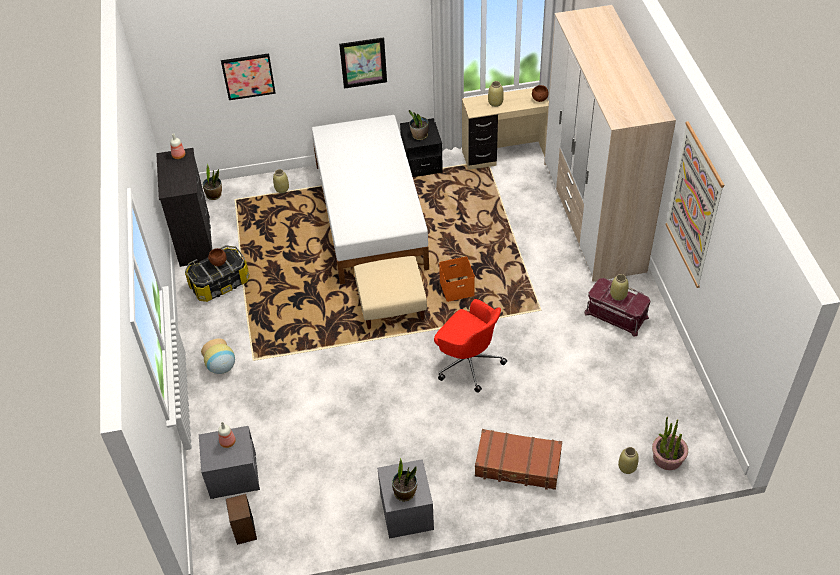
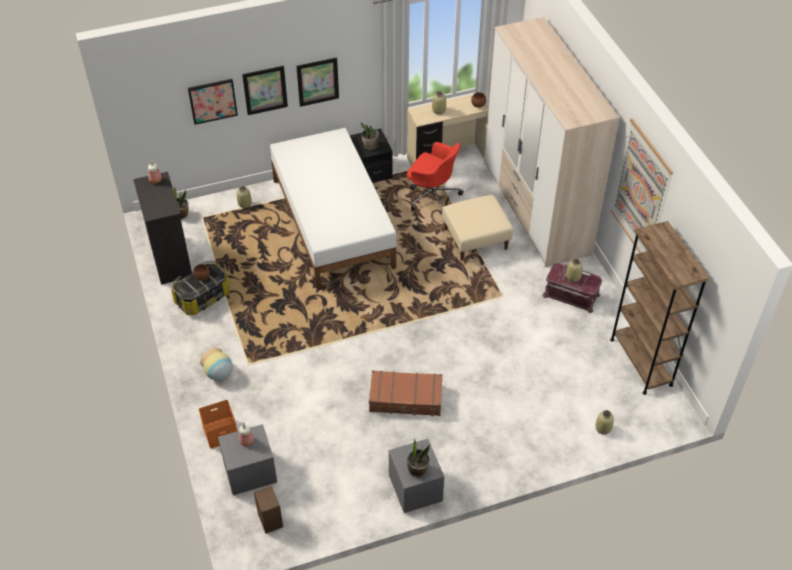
camera: 10 degrees left, 0 degrees up
(305, 68) = (265, 90): none -> picture
(391, 304) = (367, 303): beige ottoman -> beige ottoman (476, 239)
(457, 288) = (425, 283): orange storage box -> orange storage box (221, 431)
(468, 362) = (446, 349): red office chair -> red office chair (432, 196)
(518, 465) = (507, 436): brown suitcase -> brown suitcase (406, 399)
(667, 458) = (636, 417): potted plant -> none
(683, 396) = (641, 362): none -> brown bookcase

